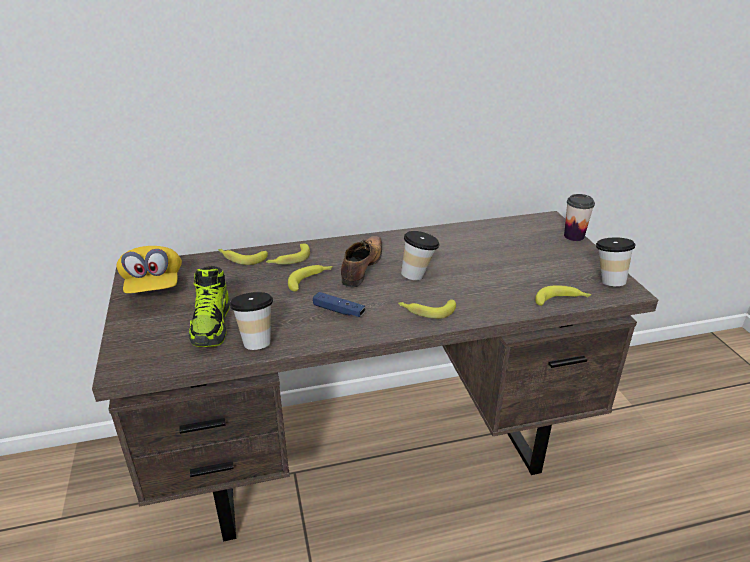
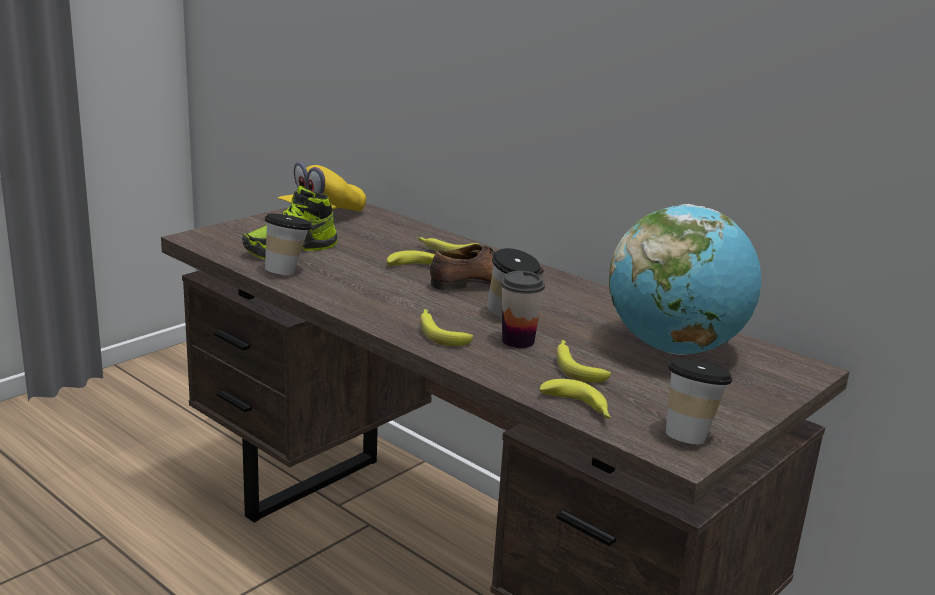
camera: 55 degrees right, 10 degrees down
(241, 258) = (418, 232): banana -> banana (576, 366)
(338, 310) = (382, 292): blue game controller -> none
(503, 243) = (675, 348): none -> globe
(574, 236) = (786, 394): cup -> cup (518, 341)

